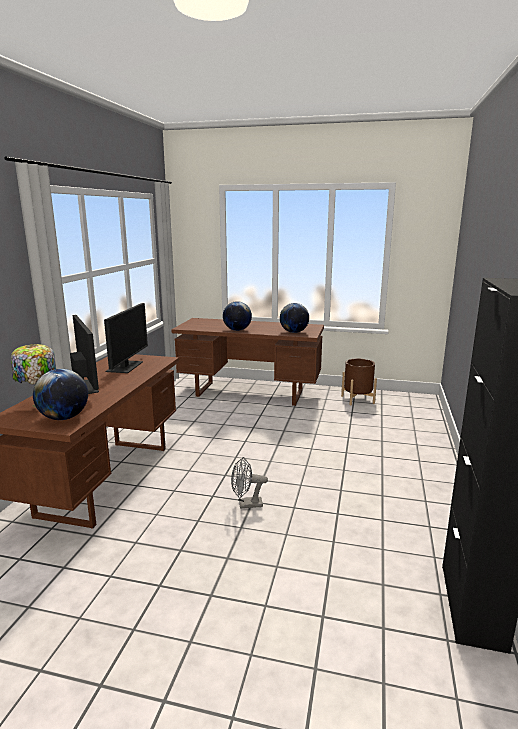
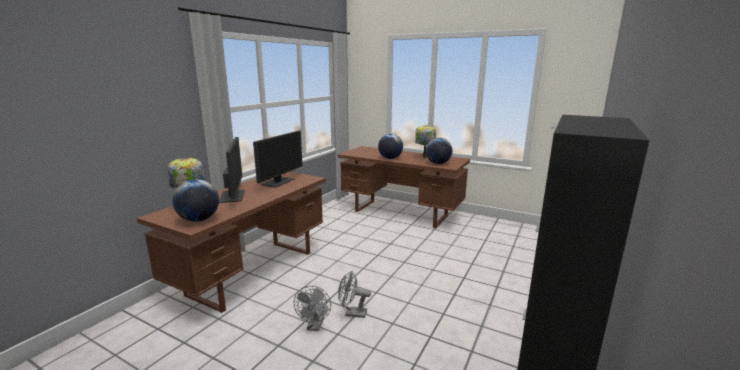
camera: 15 degrees right, 0 degrees up
(212, 524) = (315, 326): none -> grey fan
(275, 327) = (424, 158): none -> table lamp
(357, 399) = (495, 229): brown planter -> none

